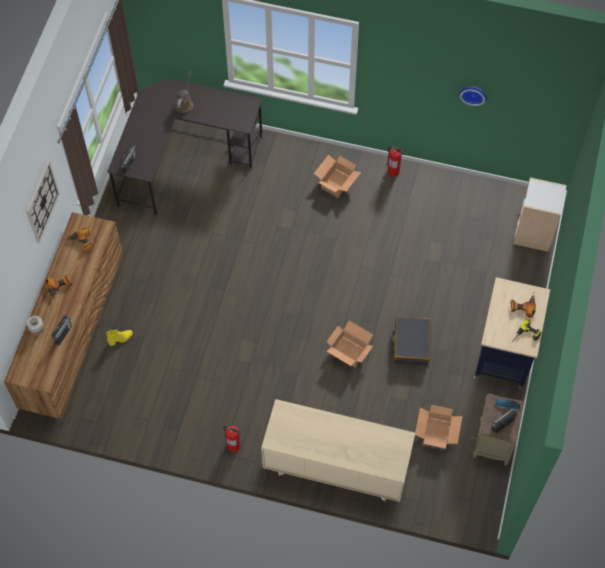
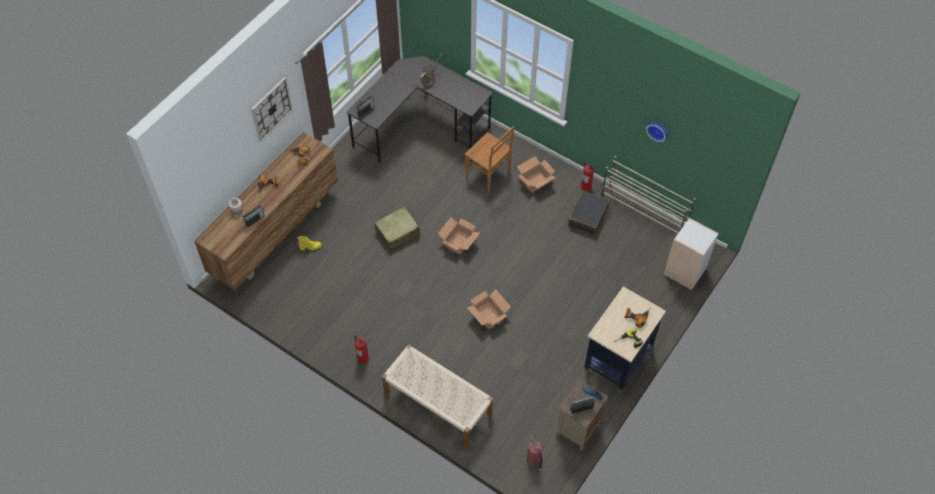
camera: 20 degrees right, 5 degrees down
(211, 289) = (397, 232): none -> beige suitcase
(282, 189) = (488, 173): none -> brown chair
(336, 468) = (437, 404): beige dresser -> beige bench
(411, 344) = (542, 327): black suitcase -> black suitcase (587, 216)
(436, 433) = (532, 404): cardboard box -> cardboard box (458, 242)
(462, 494) = (533, 461): none -> fire extinguisher
(465, 183) = (643, 213): none -> beige shoe rack

